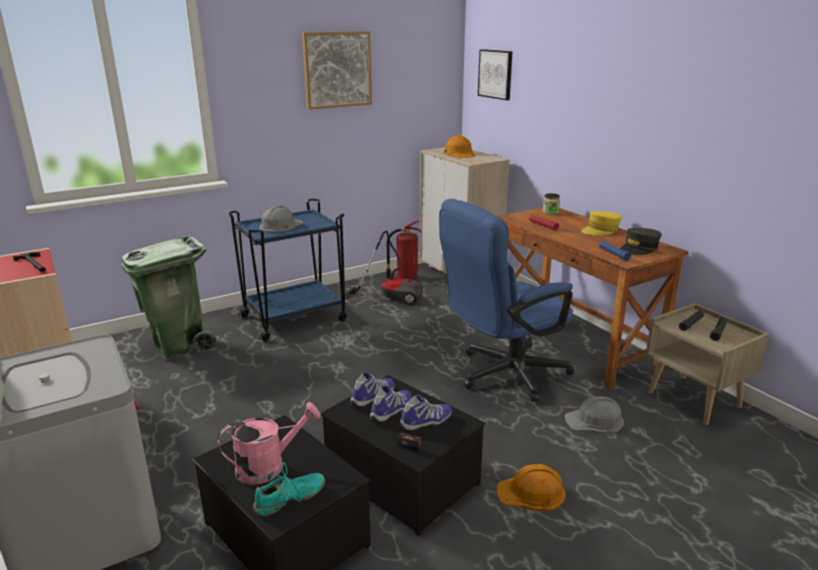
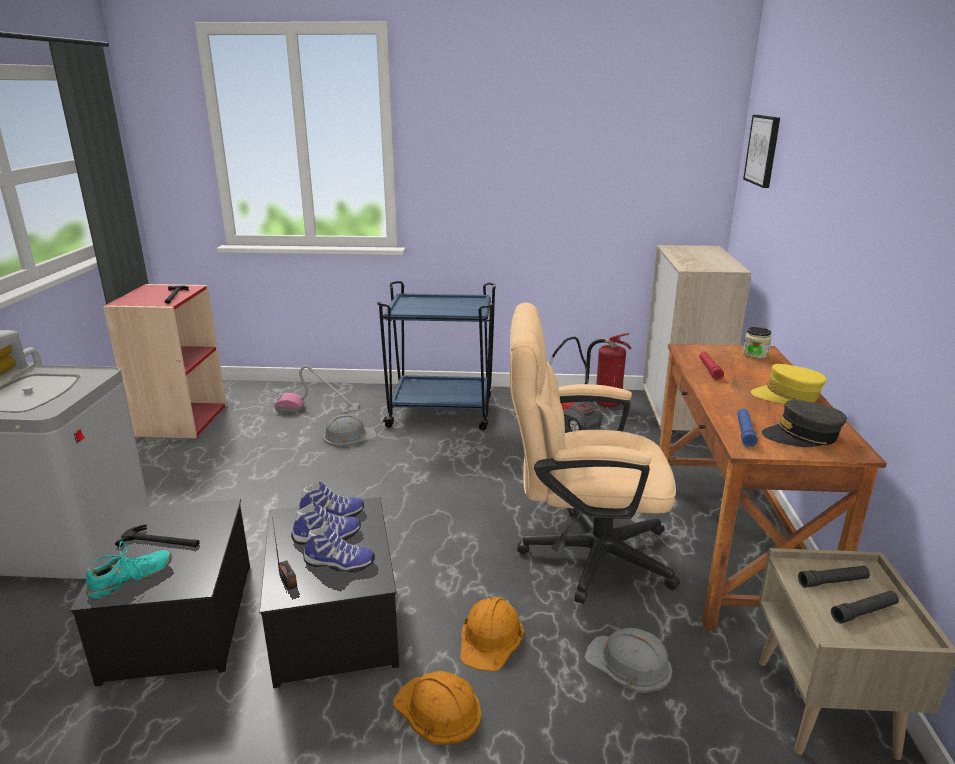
camera: 35 degrees right, 0 degrees up
(180, 346) = (317, 408): green trash can -> vacuum cleaner
(269, 466) = (161, 541): pink watering can -> hammer
(280, 225) = (432, 305): grey hard hat -> grey hard hat (349, 436)
(290, 499) = (131, 580): turquoise shoe -> turquoise shoe turned 45 degrees counterclockwise
(337, 69) = (549, 133): picture -> none
(459, 153) = (698, 255): orange hard hat -> orange hard hat (490, 638)
(503, 375) = (582, 554): blue office chair -> beige office chair

